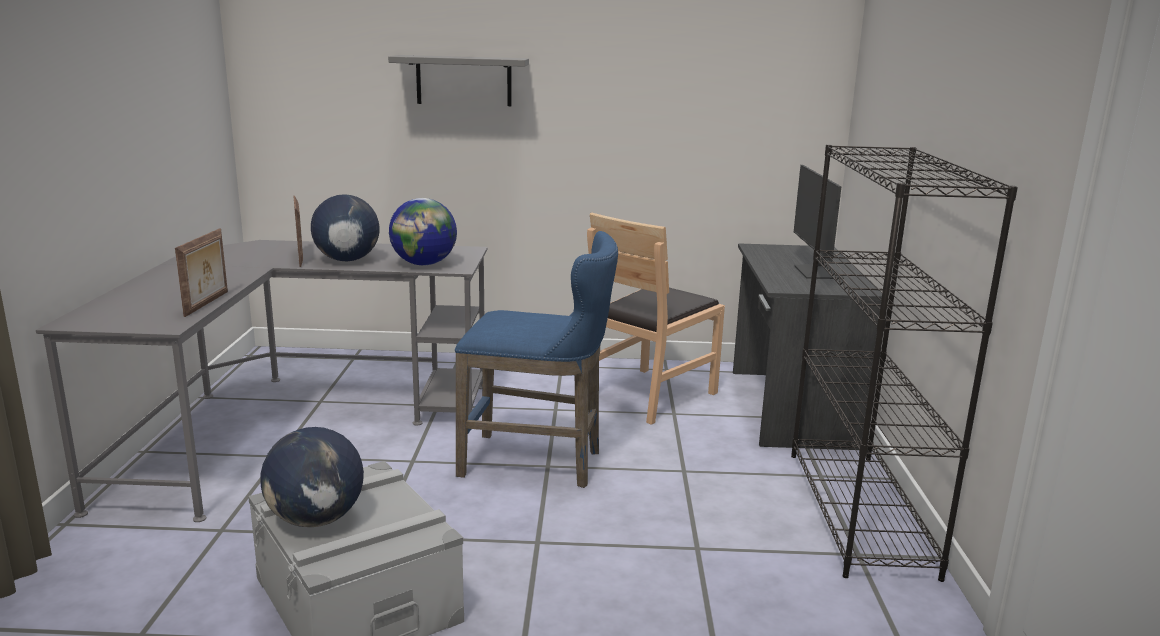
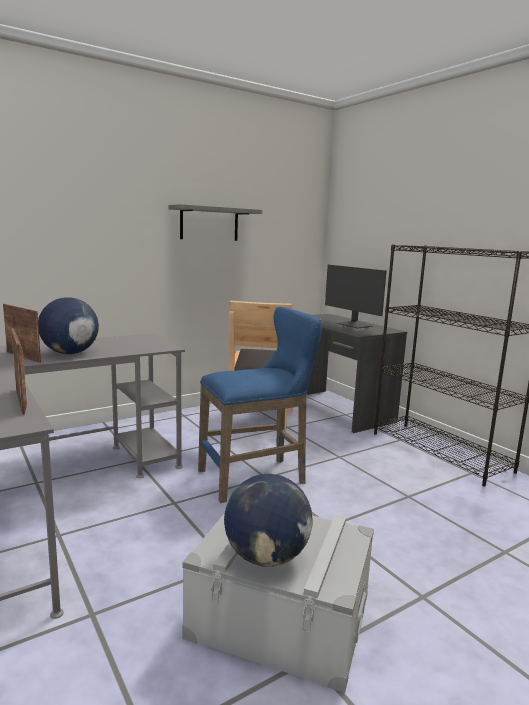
camera: 35 degrees left, 5 degrees down
(424, 264) = (137, 348): globe -> none
(464, 81) = (101, 212): grey shelf -> grey shelf (209, 223)

